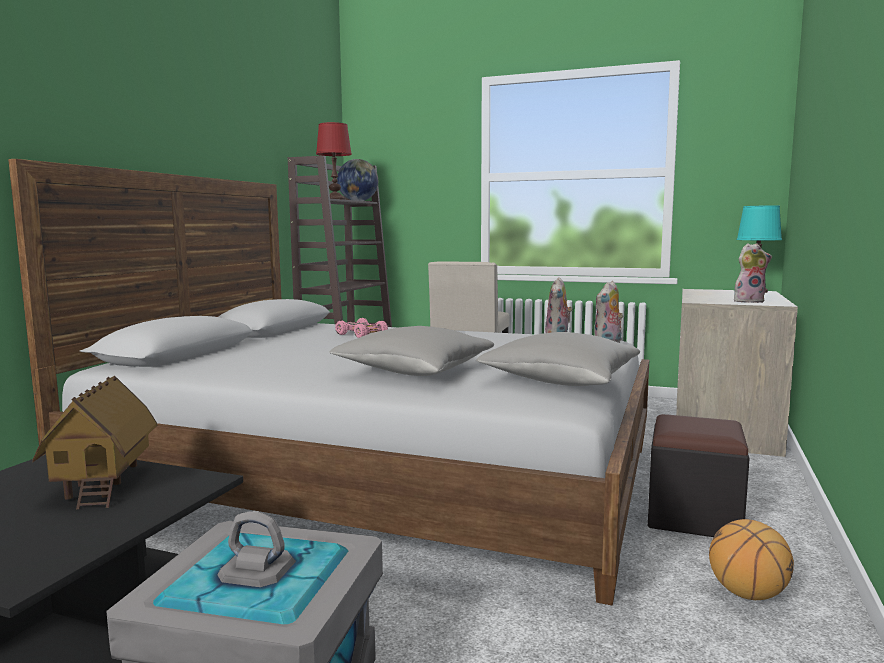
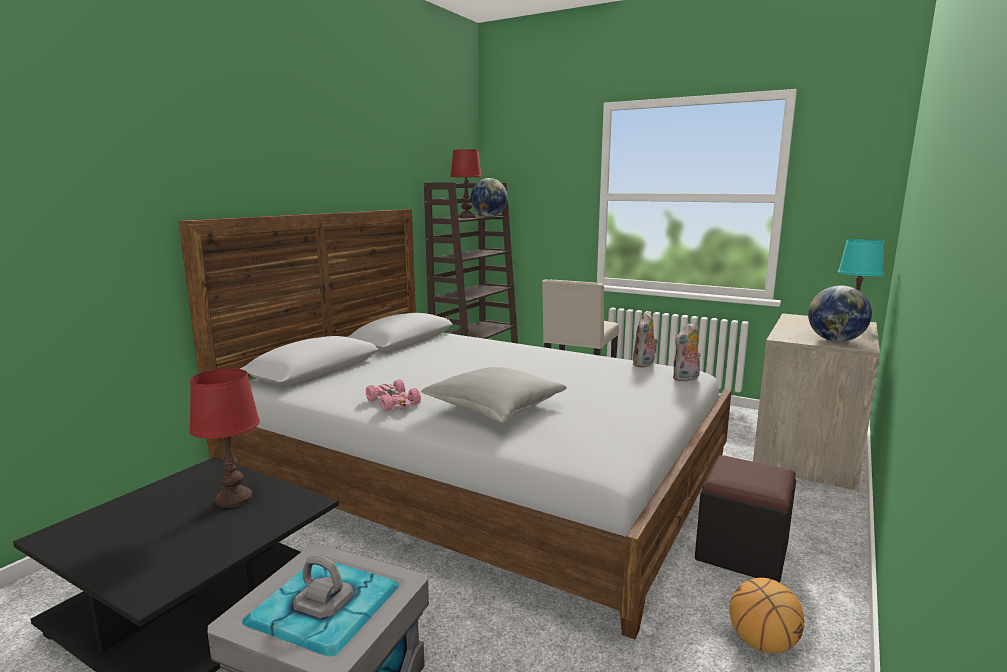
camera: 10 degrees right, 5 degrees up
(104, 483) = (234, 498): toy house -> red table lamp
(362, 335) = (472, 352): pink toy car -> pink toy car (394, 402)
(560, 380) = (616, 431): grey pillow -> none
(749, 301) = (835, 341): plush toy -> globe

